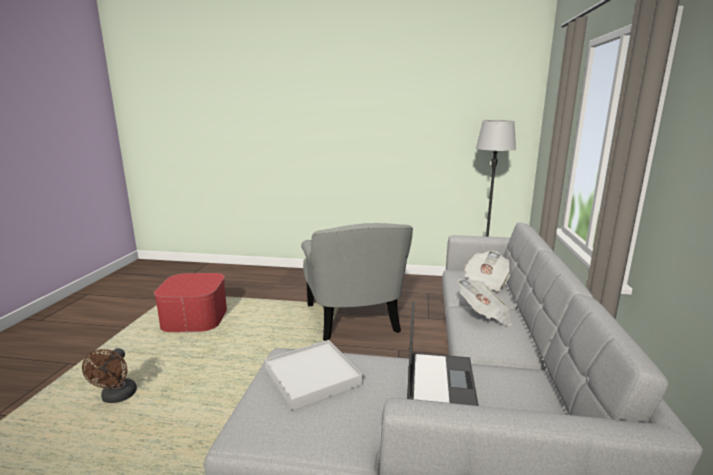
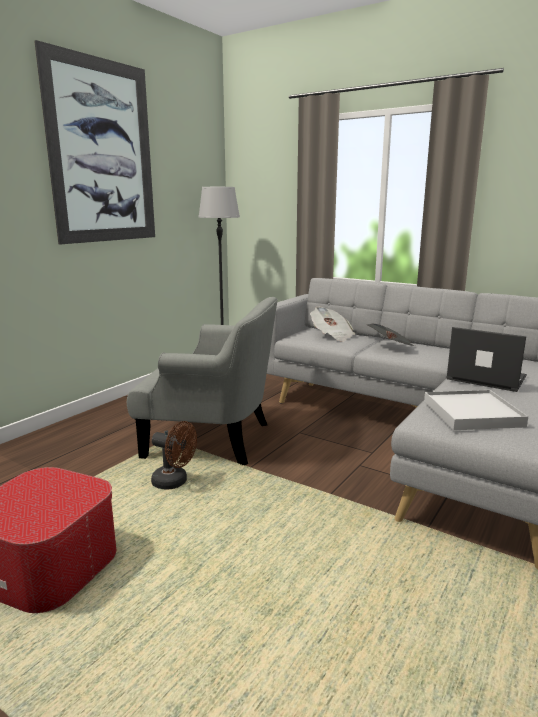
camera: 65 degrees left, 0 degrees up
(117, 397) = (250, 675): brown fan -> brown fan (175, 482)
(392, 97) = (102, 153): none -> picture

